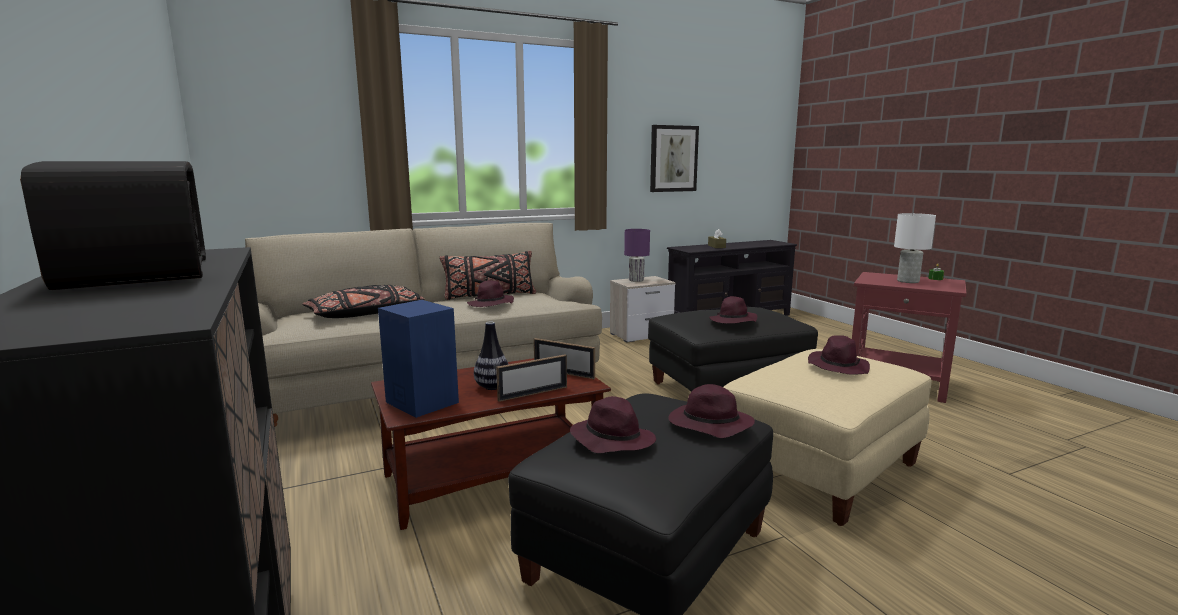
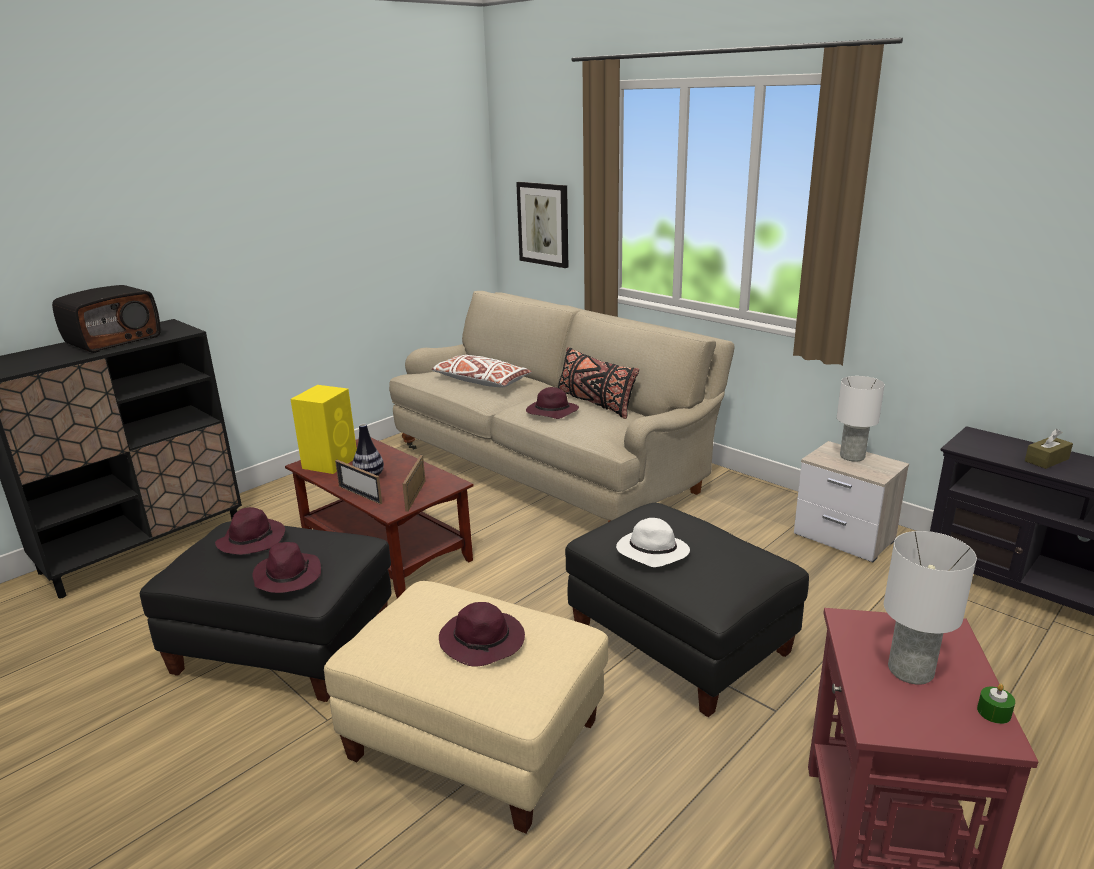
camera: 70 degrees right, 10 degrees up
(365, 314) = (481, 381): black pillow -> white pillow
(421, 402) = (331, 462): blue speaker -> yellow speaker
(636, 280) = (851, 456): purple table lamp -> white table lamp
(673, 158) = (1013, 275): picture -> picture (544, 224)
(733, 321) = (651, 552): purple hat -> white hat

